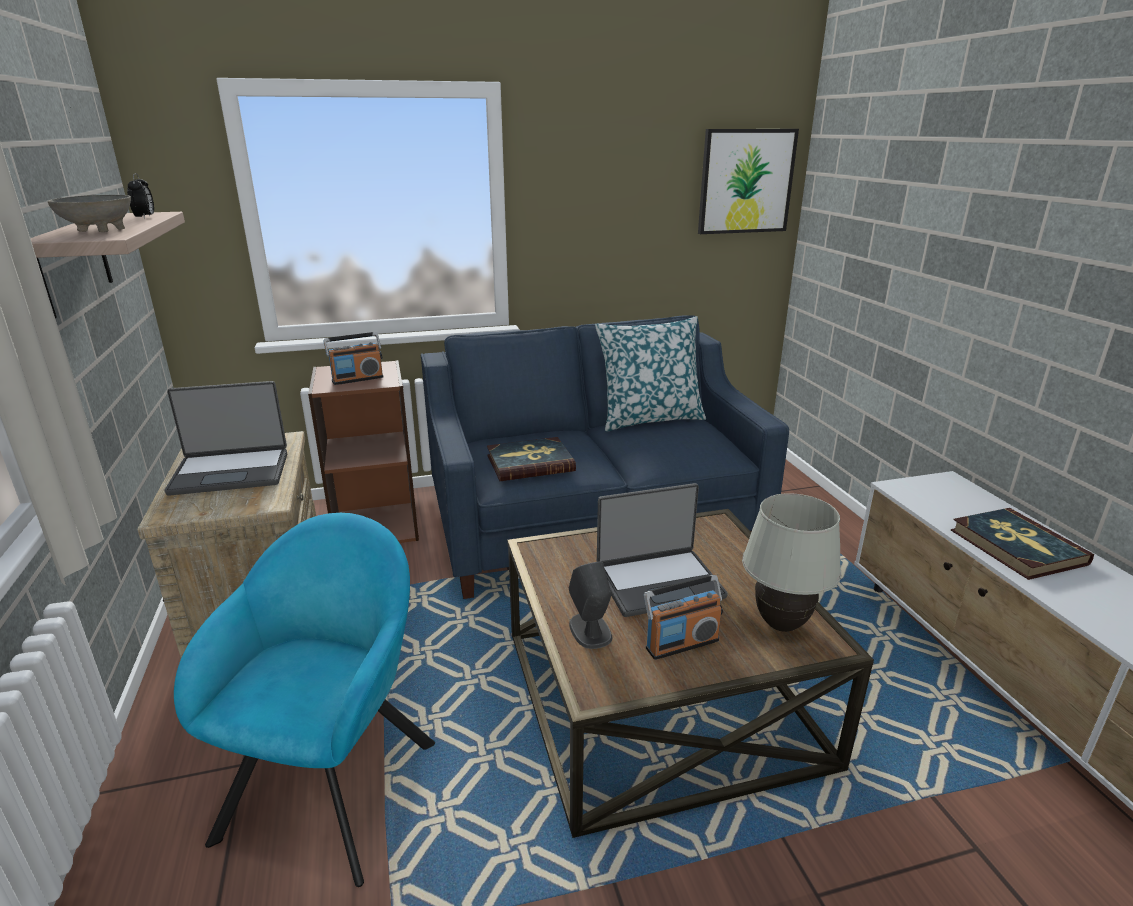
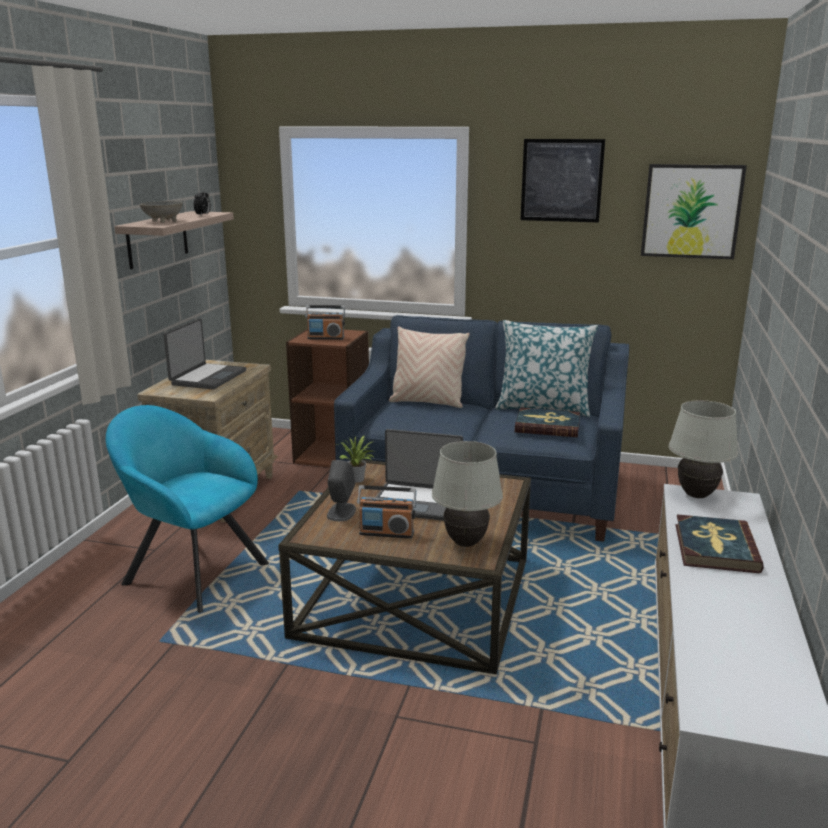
camera: 30 degrees right, 5 degrees down
(231, 472) = (207, 377): laptop -> laptop turned 90 degrees counterclockwise
(336, 780) = (191, 571): turquoise armchair -> turquoise armchair turned 105 degrees counterclockwise
(521, 439) = (427, 402): none -> beige pillow
(530, 463) = (411, 416): book -> book (547, 426)
(551, 571) = (357, 480): none -> potted plant
(614, 151) = (561, 180): none -> picture
(915, 488) = (697, 495): none -> white table lamp

